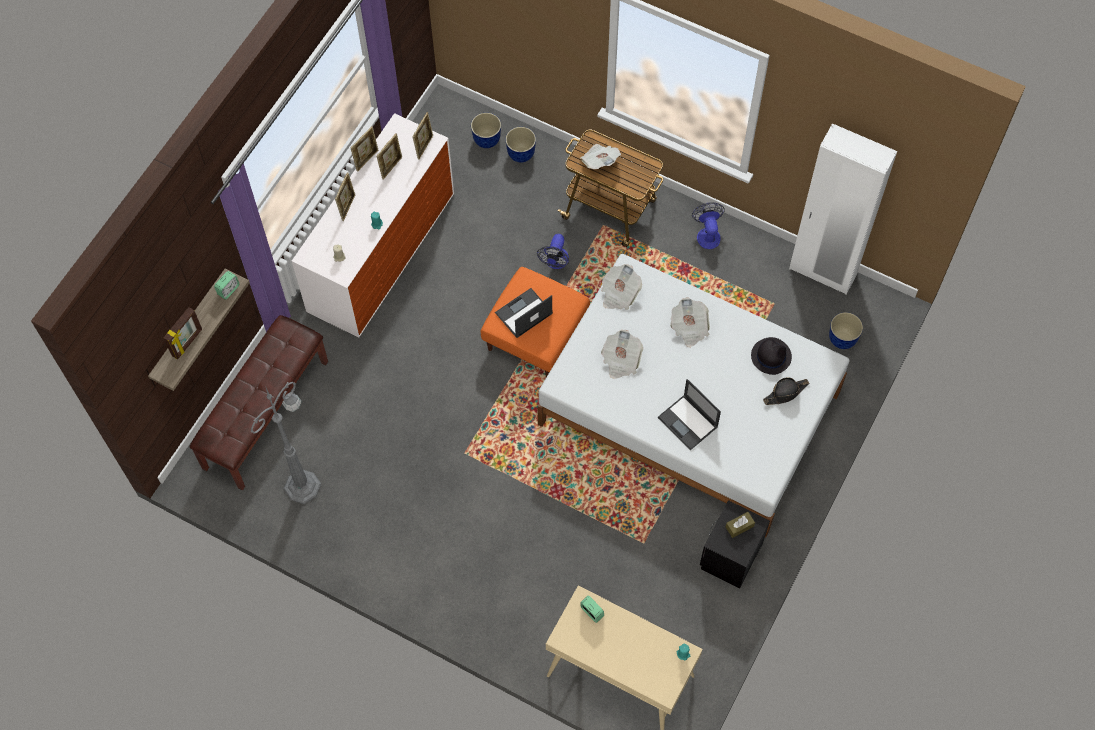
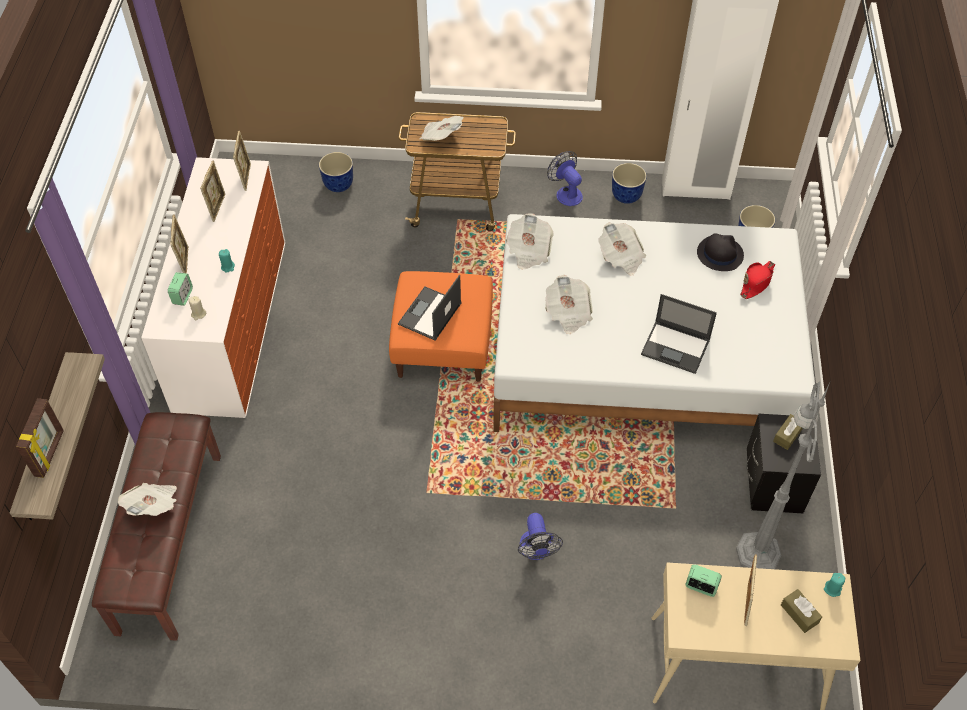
camera: 25 degrees left, 10 degrees down
(228, 290) = (80, 374): alarm clock -> alarm clock (182, 296)
(256, 391) = (153, 506): none -> newspaper
(304, 485) = (252, 603): grey floor lamp -> grey floor lamp (758, 550)
(366, 159) = (185, 209): picture frame -> picture frame (745, 602)
(487, 140) = (296, 184): planter -> planter (626, 196)
(555, 262) = (427, 269): fan -> fan (536, 551)
(649, 660) = (799, 614): none -> brown tissue box
(785, 393) = (756, 282): black hat -> red hat

